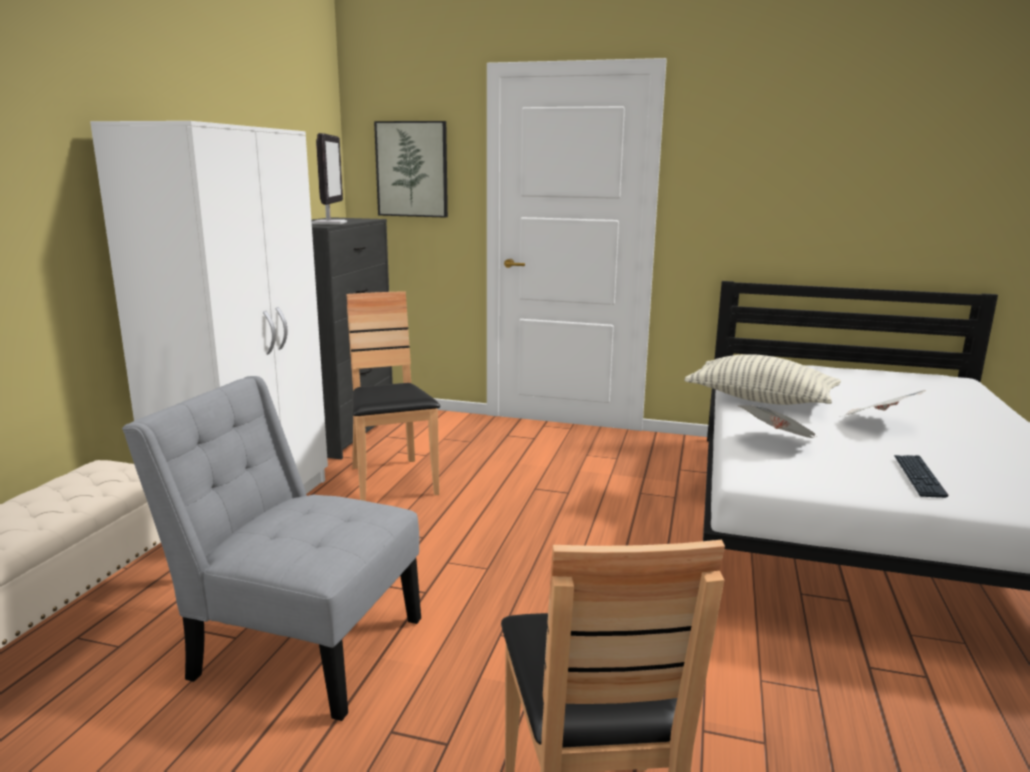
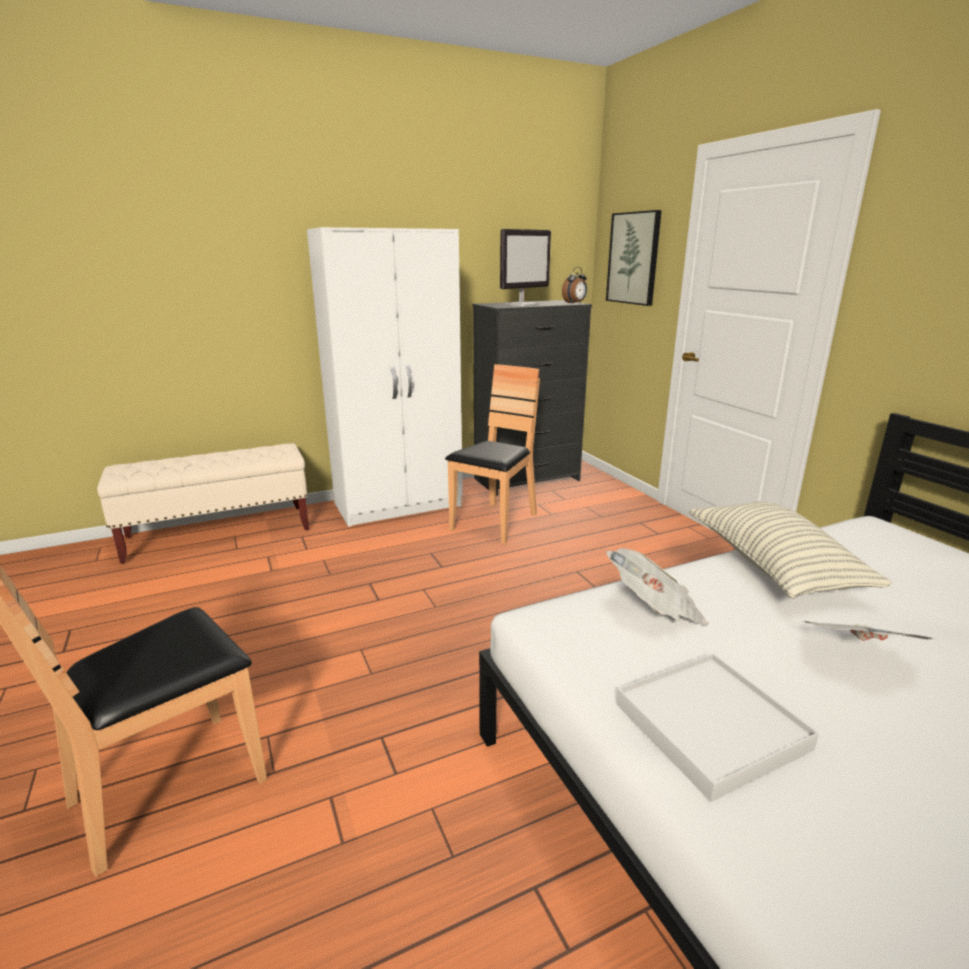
camera: 50 degrees right, 5 degrees up
(299, 644) = (282, 590): grey chair -> none
(369, 219) = (574, 303): none -> alarm clock
(918, 477) = (709, 726): keyboard -> white tray

